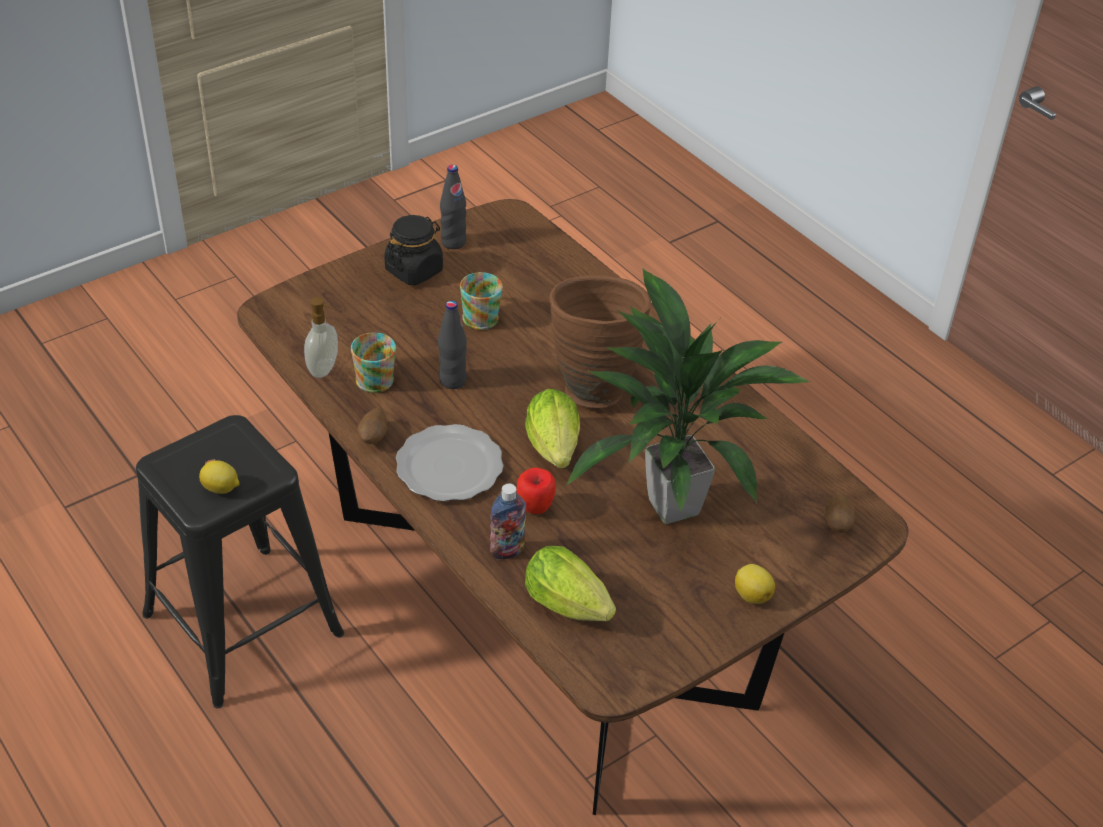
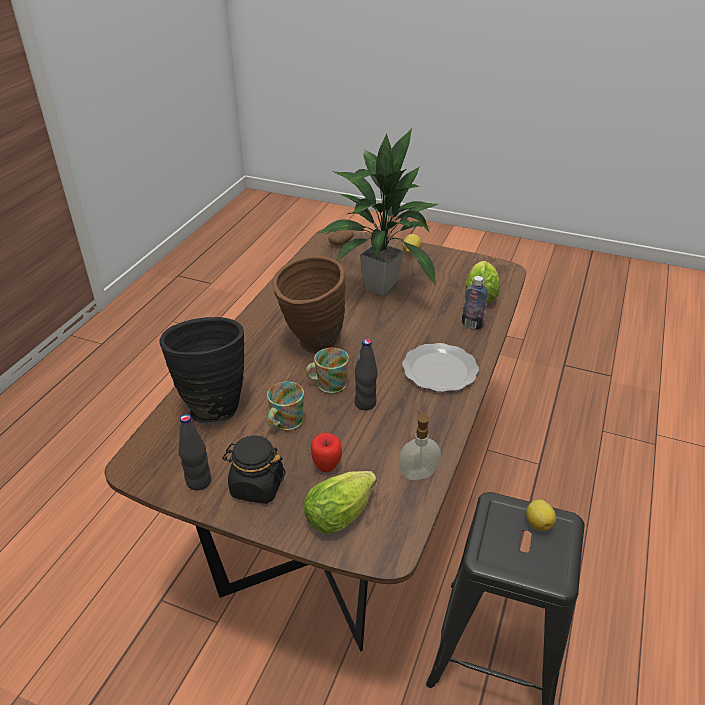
camera: 120 degrees left, 5 degrees down
(373, 437) = (453, 412): potato -> none
(378, 377) = (397, 440): mug -> mug (327, 384)
(535, 509) = (434, 327): apple -> apple (326, 466)
(551, 280) = (212, 405): none -> black vase
(554, 451) = (383, 337): lettuce -> lettuce (342, 512)

